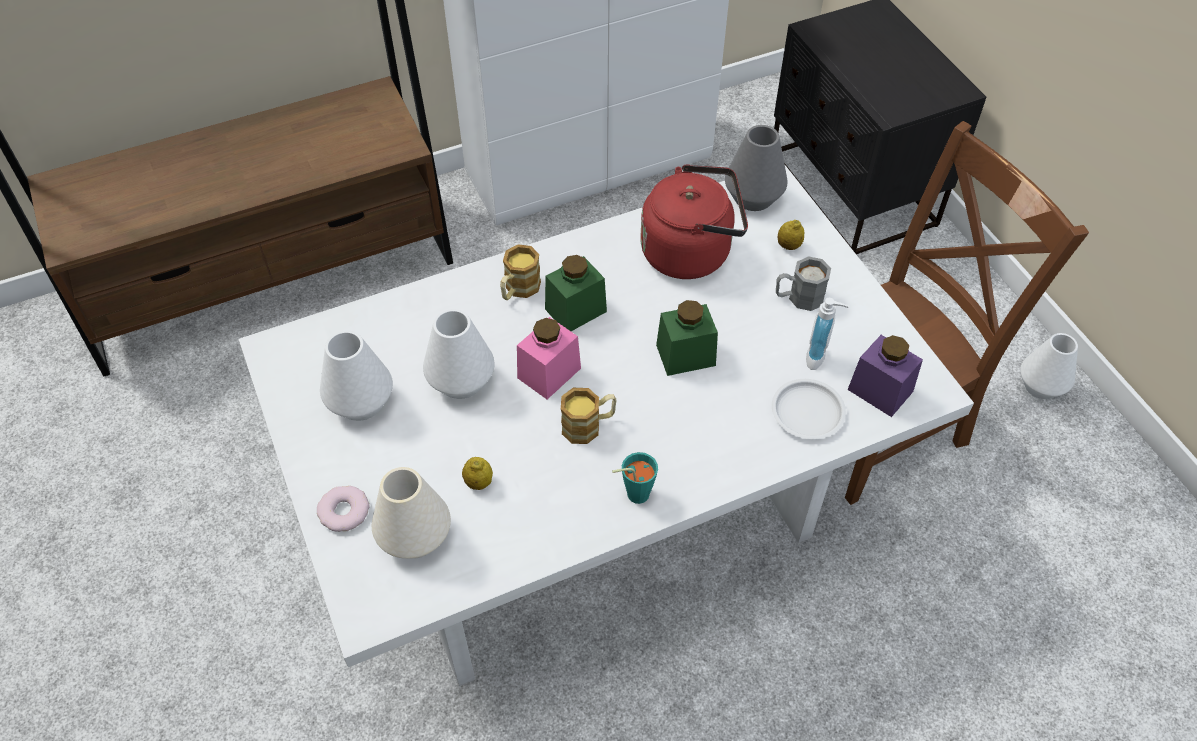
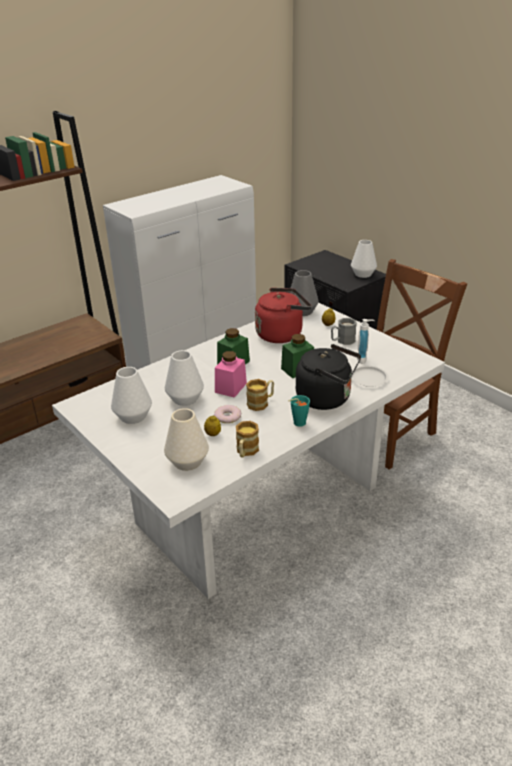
camera: 15 degrees left, 20 degrees down
(344, 512) = (142, 459): donut -> donut (227, 417)
(518, 290) = (200, 361): mug -> mug (246, 452)
(710, 445) = (327, 399): none -> black kettle
(880, 390) = (399, 365): purple jar -> none
(1041, 385) = (458, 403): white vase -> white vase (363, 274)

